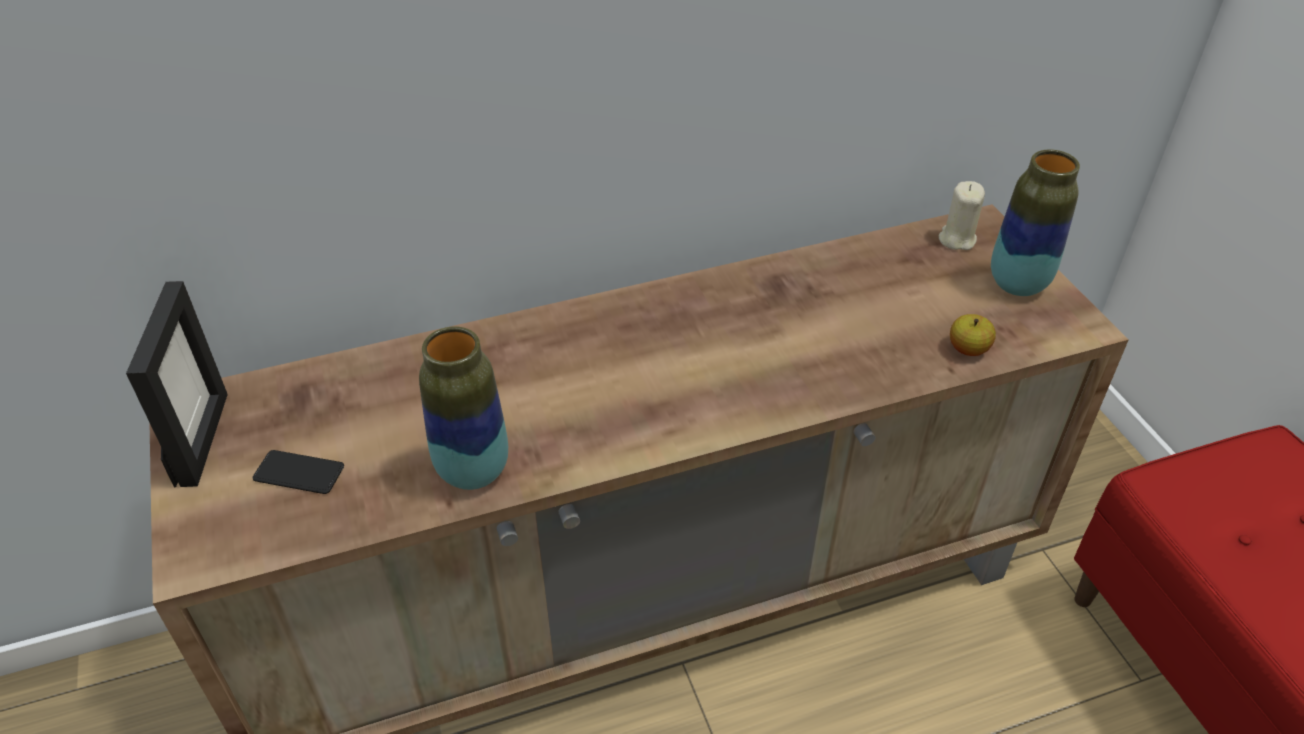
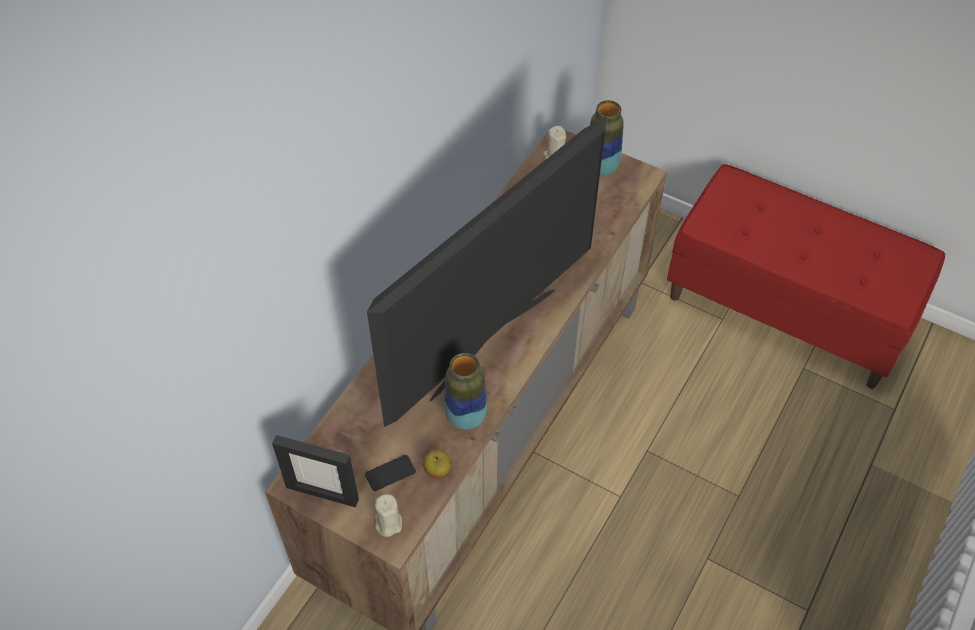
camera: 40 degrees left, 10 degrees up
(202, 438) = (323, 492): picture frame -> picture frame turned 150 degrees clockwise
(217, 532) = (388, 523): none -> beige candle
(619, 401) = (492, 341): none -> television
(968, 349) = (610, 218): apple -> apple (437, 470)

